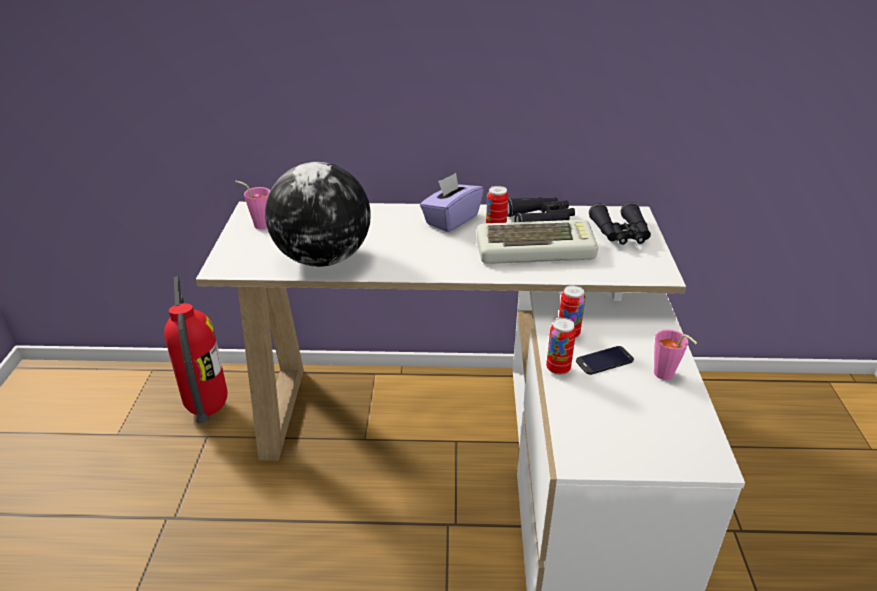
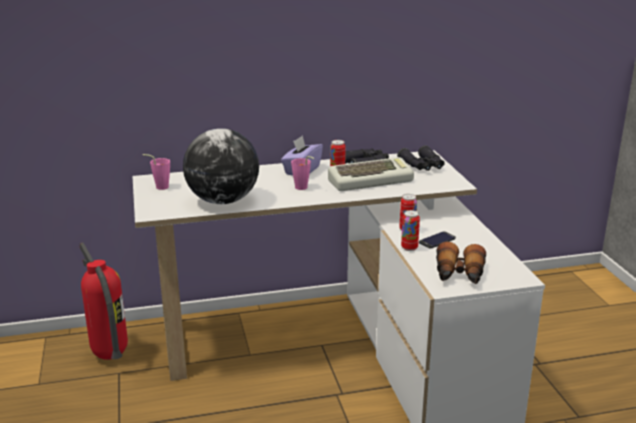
camera: 15 degrees left, 10 degrees down
(613, 436) = (459, 275): none -> binoculars
(666, 376) = (479, 243): pink cup -> pink cup (303, 188)

